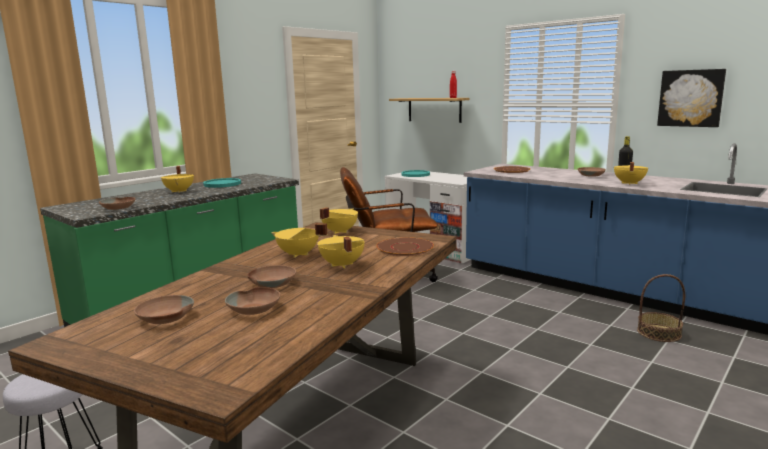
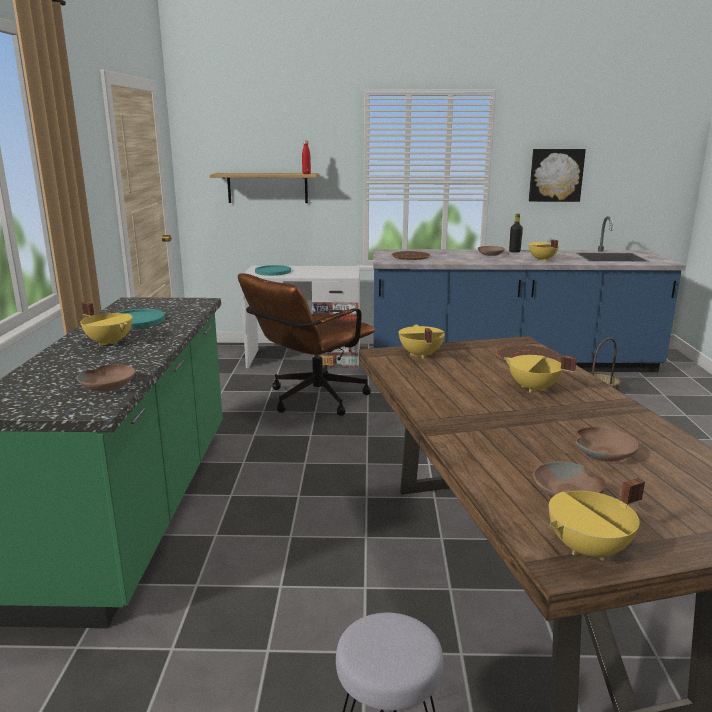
camera: 40 degrees left, 5 degrees up
(272, 283) = (537, 424): brown bowl -> none
(298, 255) = (464, 389): yellow cooking pot -> yellow cooking pot (590, 550)

